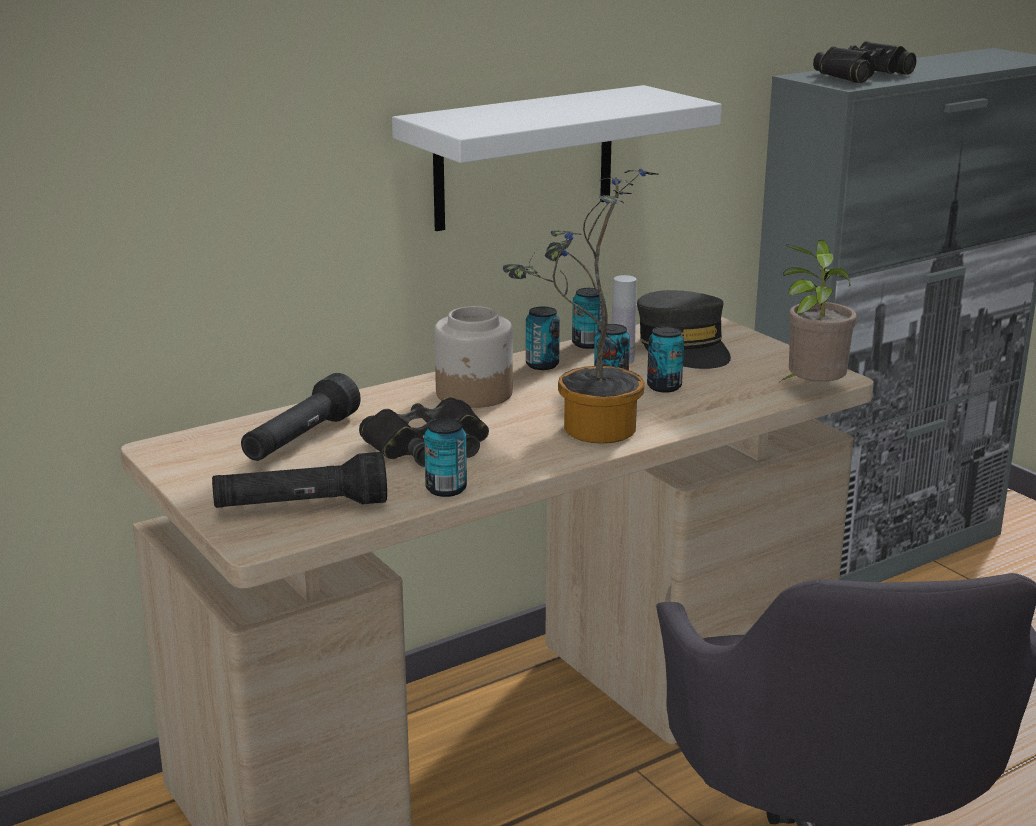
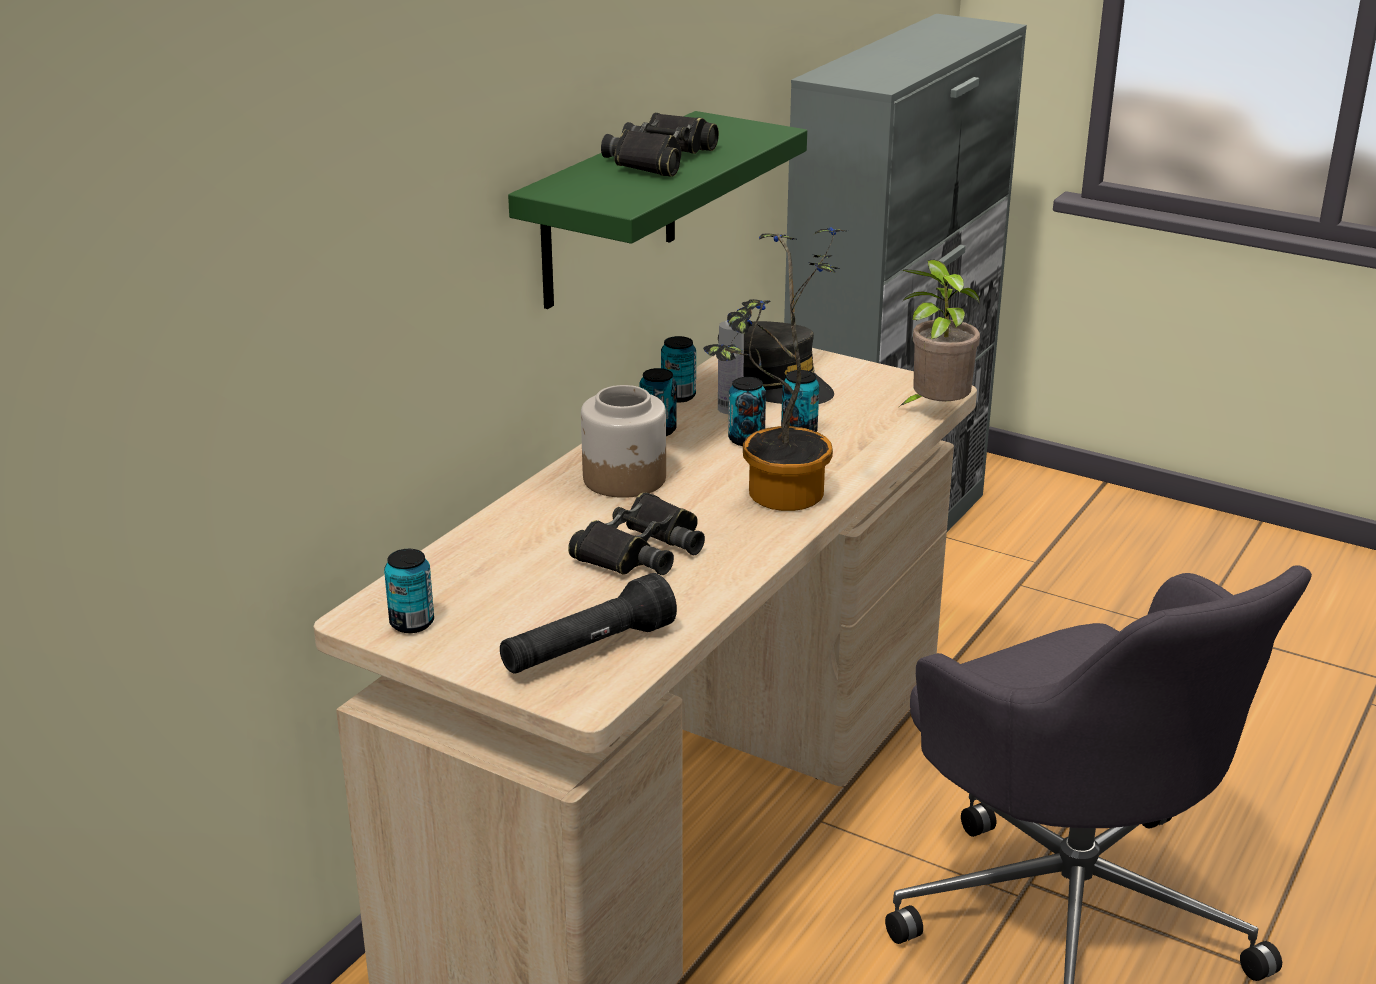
camera: 25 degrees left, 5 degrees up
(300, 440) = (504, 573): black flashlight -> none
(446, 489) = (708, 594): can -> can (412, 623)
(524, 158) = (609, 211): white shelf -> green shelf
(860, 75) = (872, 69): black binoculars -> black binoculars (660, 158)

